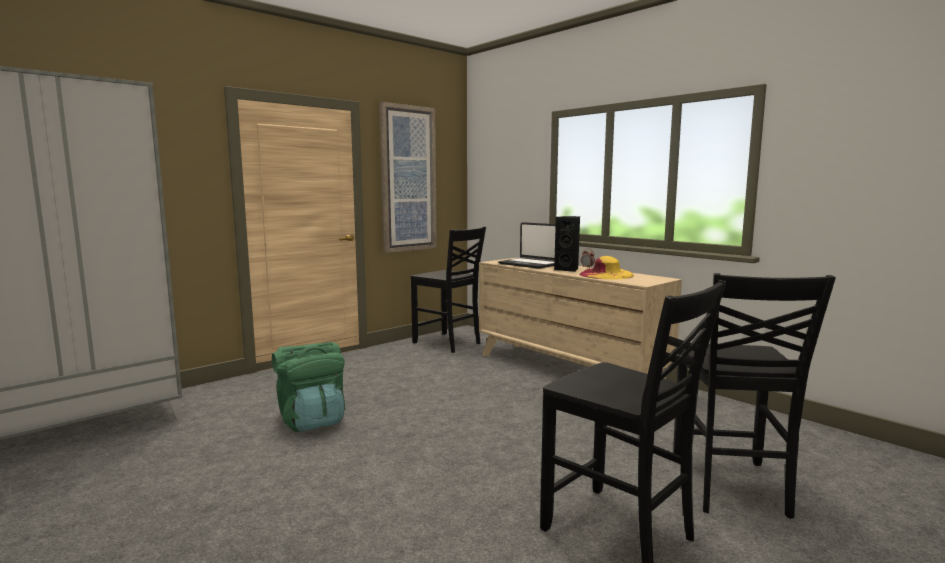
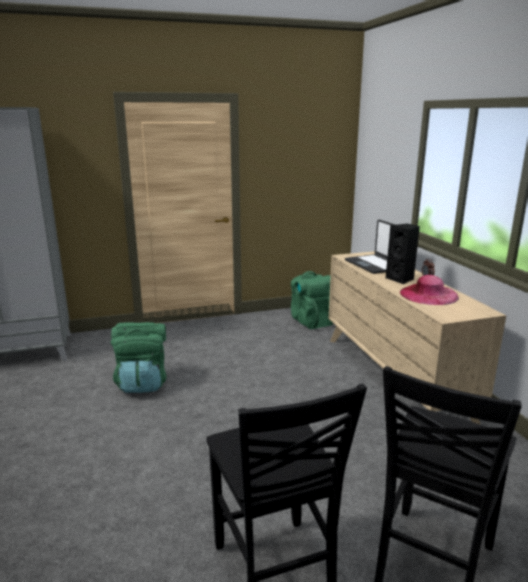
camera: 25 degrees right, 10 degrees up
(408, 179) = (288, 164): picture -> none
(448, 343) = (311, 321): black chair -> green backpack
(606, 275) = (428, 294): yellow hat -> pink hat

